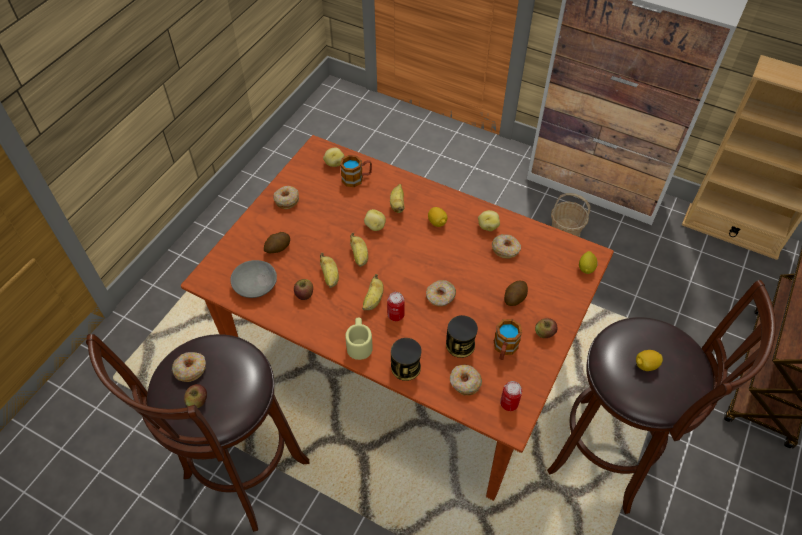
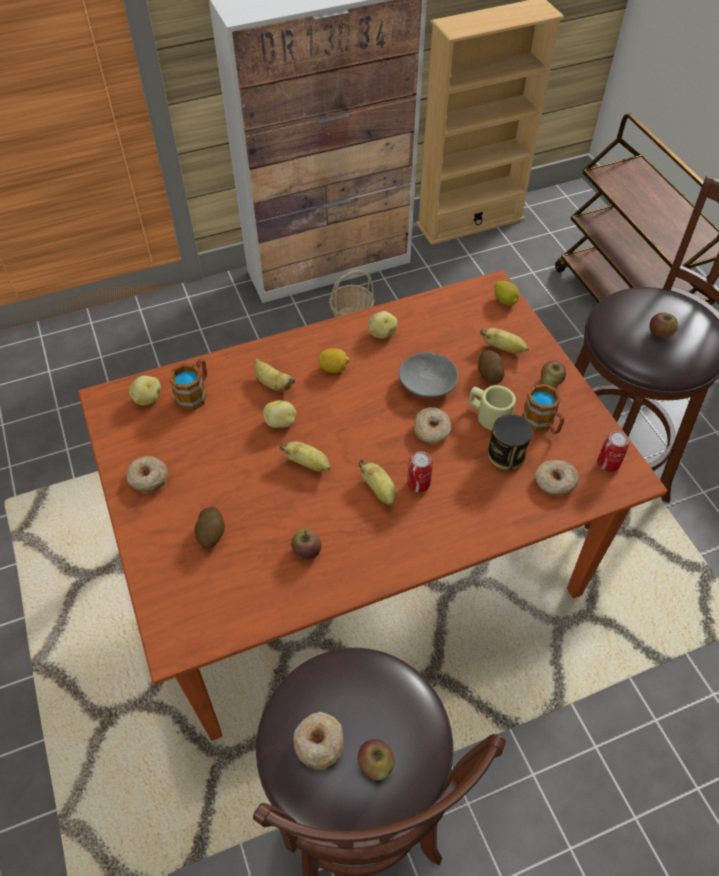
camera: 50 degrees left, 0 degrees up
(256, 285) = (242, 592): grey bowl -> grey bowl (428, 383)
(330, 277) = (308, 509): banana -> banana (503, 348)
(359, 343) = (425, 542): beige mug -> beige mug (488, 415)
(405, 367) = (493, 520): can -> none
(505, 249) = (424, 340): donut -> none
(645, 365) = (660, 333): lemon -> apple

